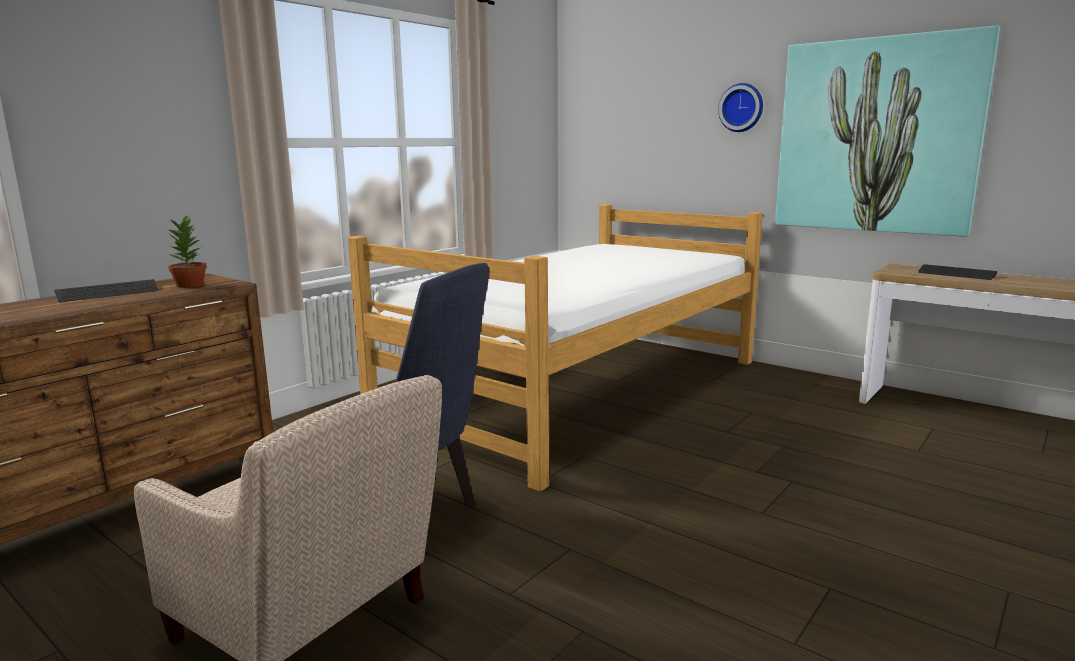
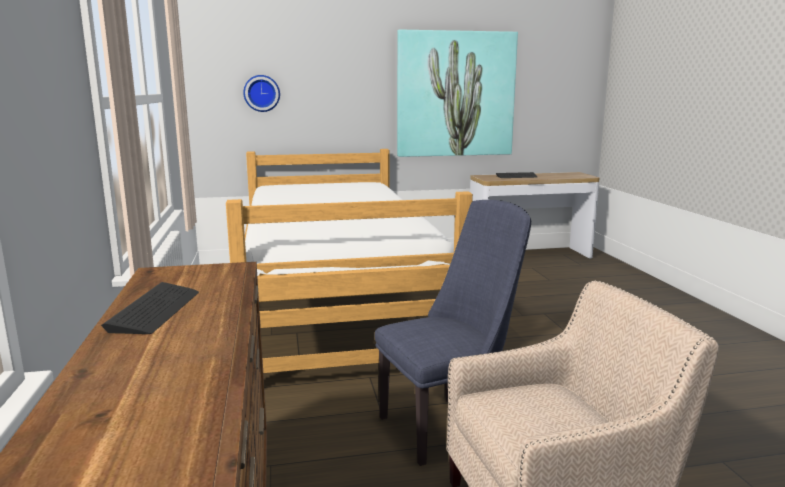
camera: 50 degrees left, 0 degrees up
(191, 285) = (201, 279): potted plant -> none
(742, 108) = (363, 72): wall clock -> wall clock (261, 93)

